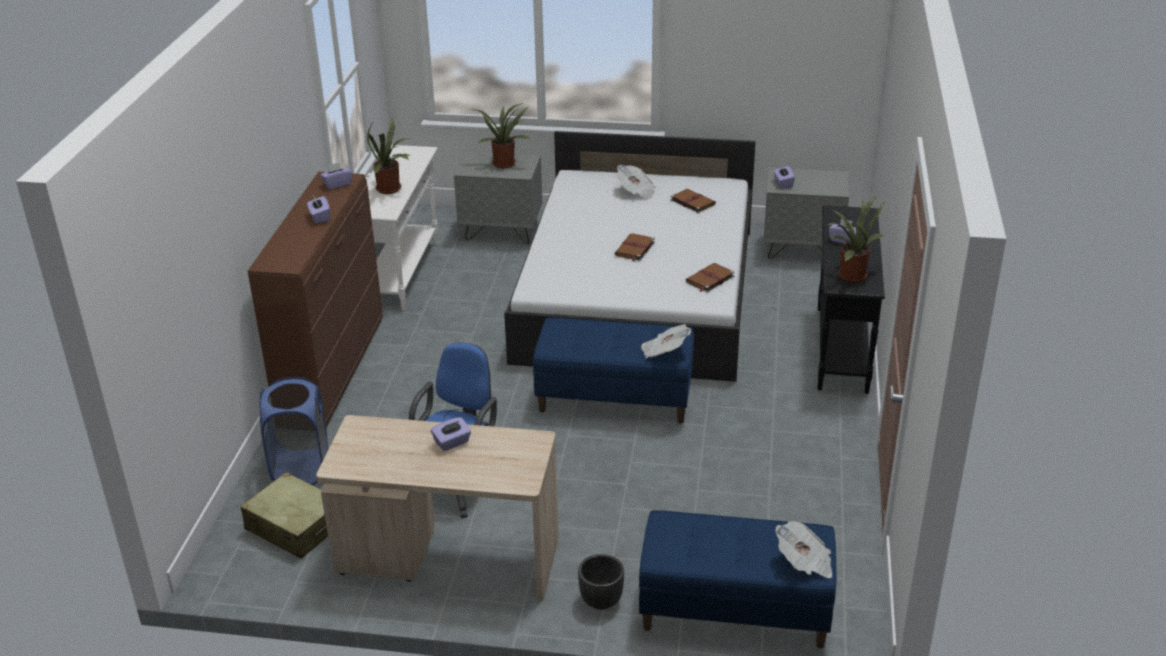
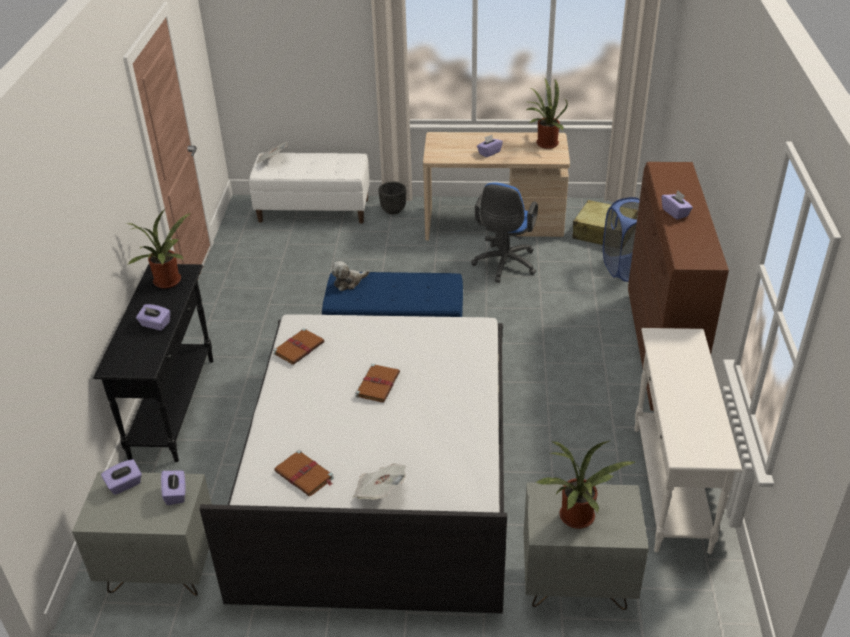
camera: 175 degrees right, 5 degrees up
(337, 184) = (691, 252): purple tissue box -> purple tissue box (124, 485)
(391, 189) = (677, 373): potted plant -> potted plant (544, 144)
(664, 352) = (349, 282): newspaper -> plush toy
(733, 611) = (314, 210): blue bench -> white bench

